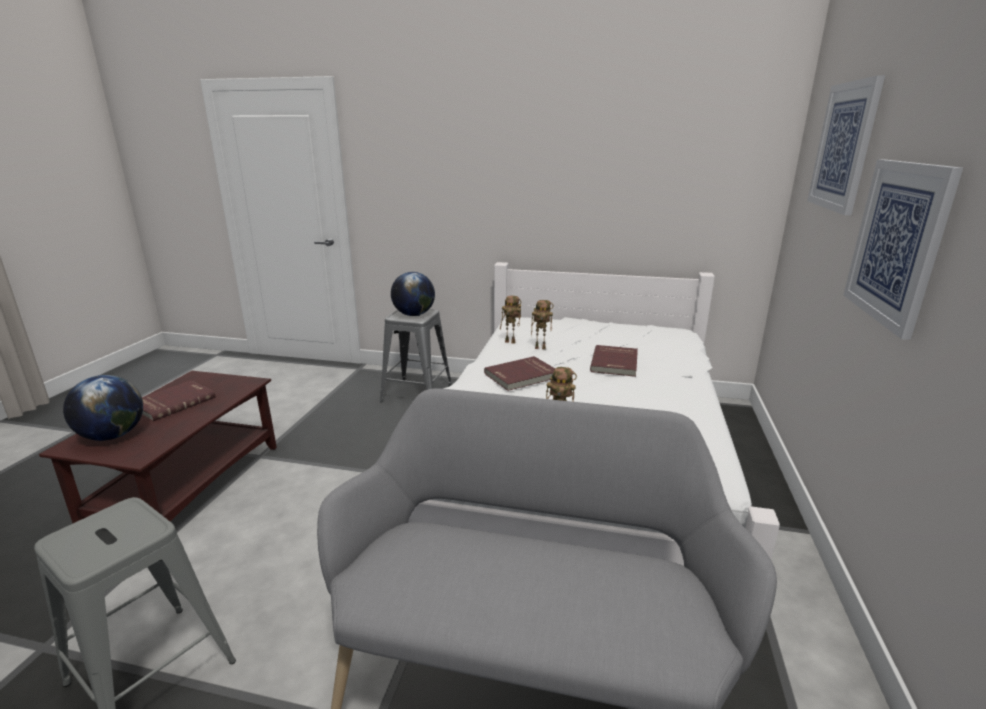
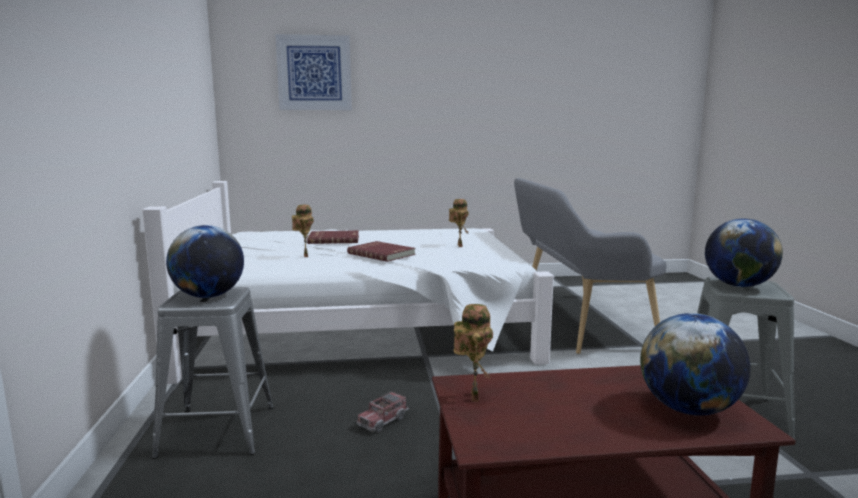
camera: 110 degrees left, 10 degrees down
(117, 529) = (738, 285): none -> globe
(173, 402) = (574, 413): red book -> none
(375, 444) = (383, 421): none -> toy truck
(511, 342) = (286, 265): toy robot -> toy robot (472, 396)
(896, 243) = (411, 114): picture -> none

